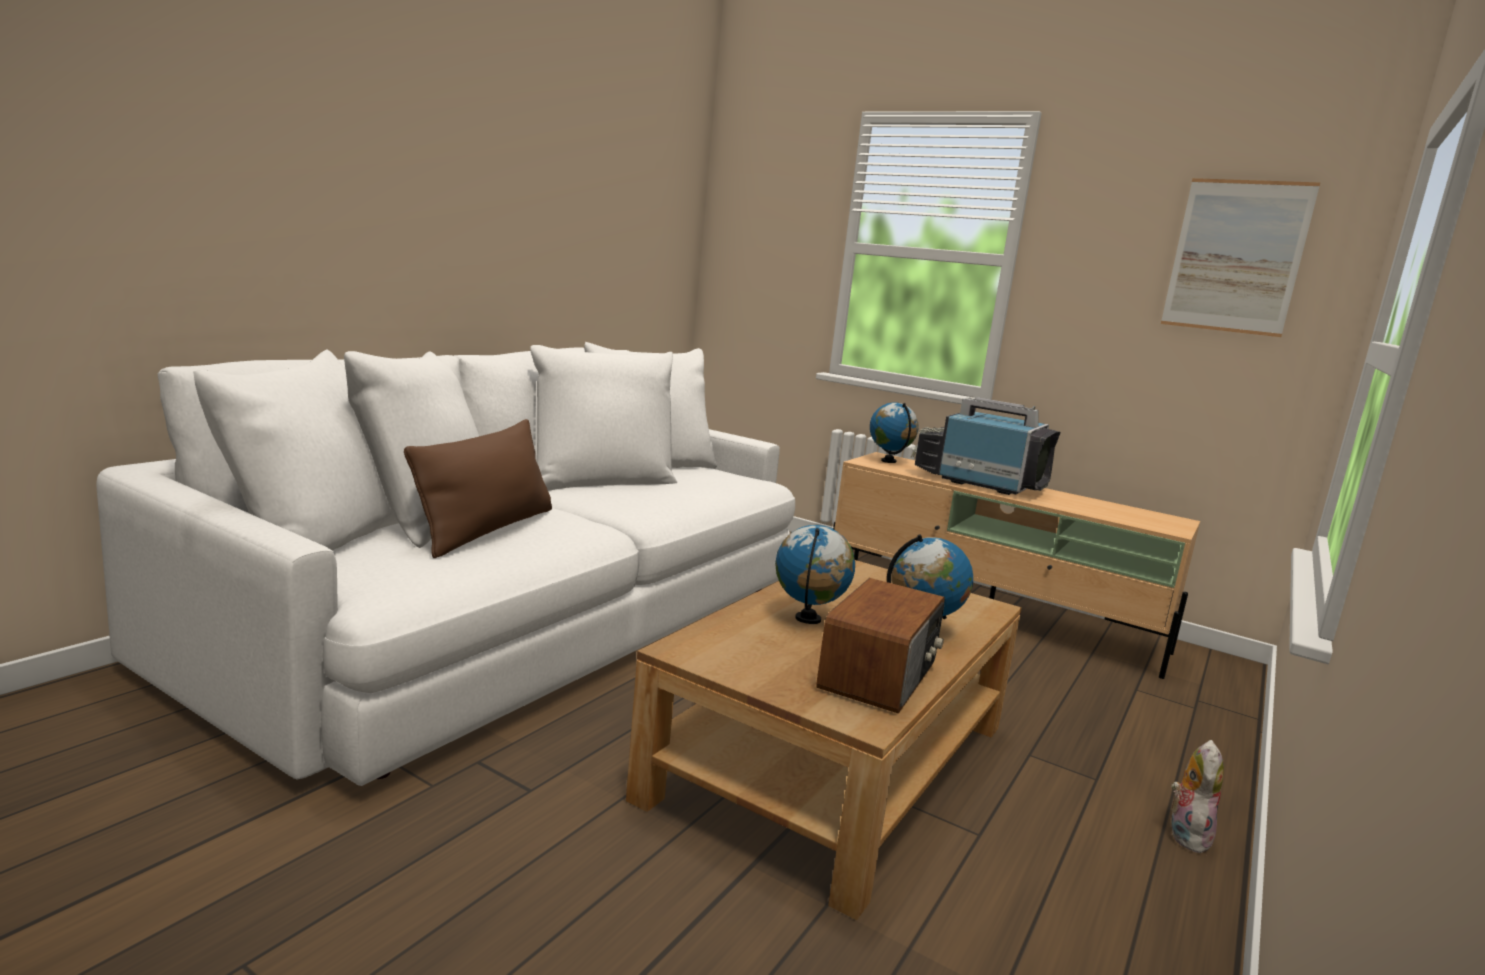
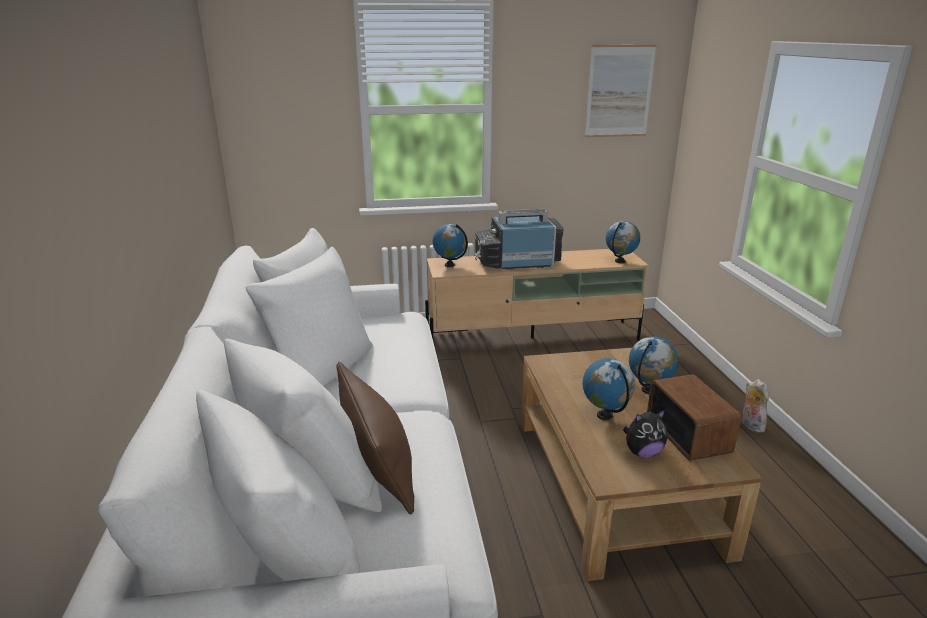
camera: 40 degrees left, 10 degrees up
(776, 657) = (642, 452): none -> plush toy
(1148, 524) = (620, 261): none -> globe

